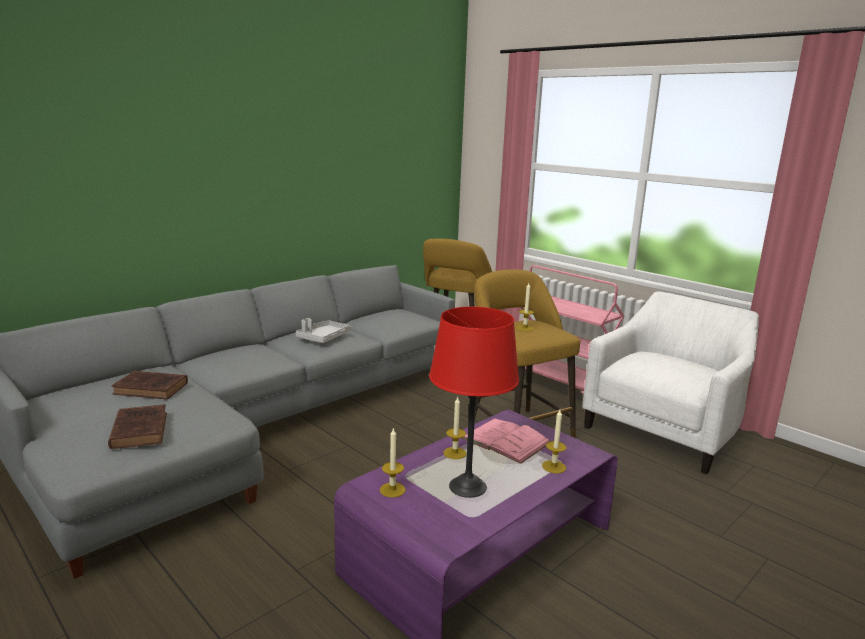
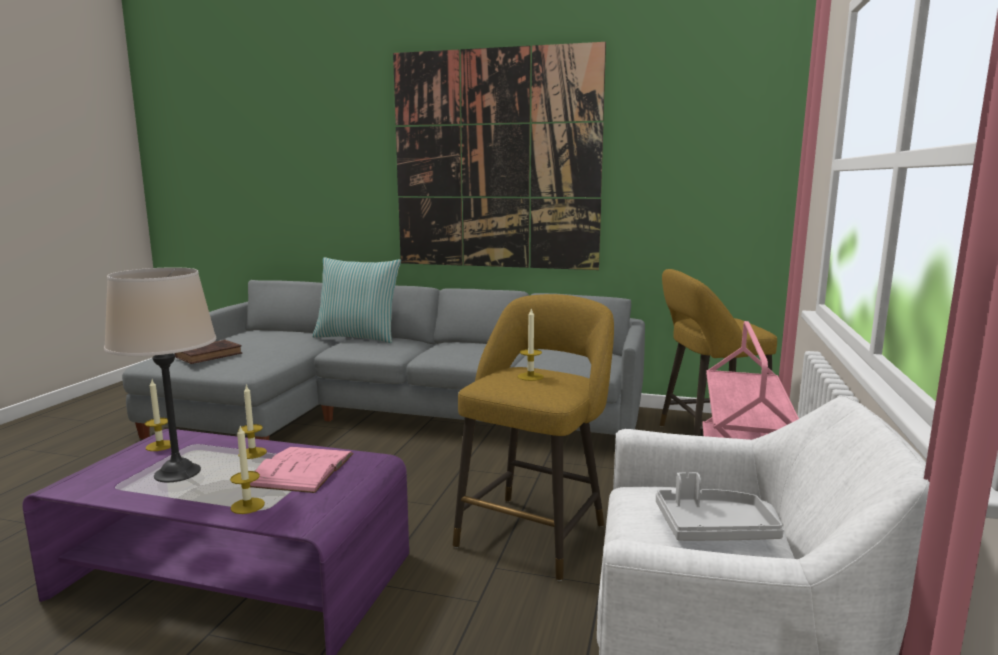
camera: 60 degrees right, 5 degrees down
(152, 389) = (283, 341): brown book -> none
(202, 359) = (358, 337): none -> pillow
(273, 157) = (495, 161): none -> picture
(323, 338) = (460, 349): grey tray -> grey tray (713, 528)
(468, 487) = (177, 473): red table lamp -> beige table lamp

